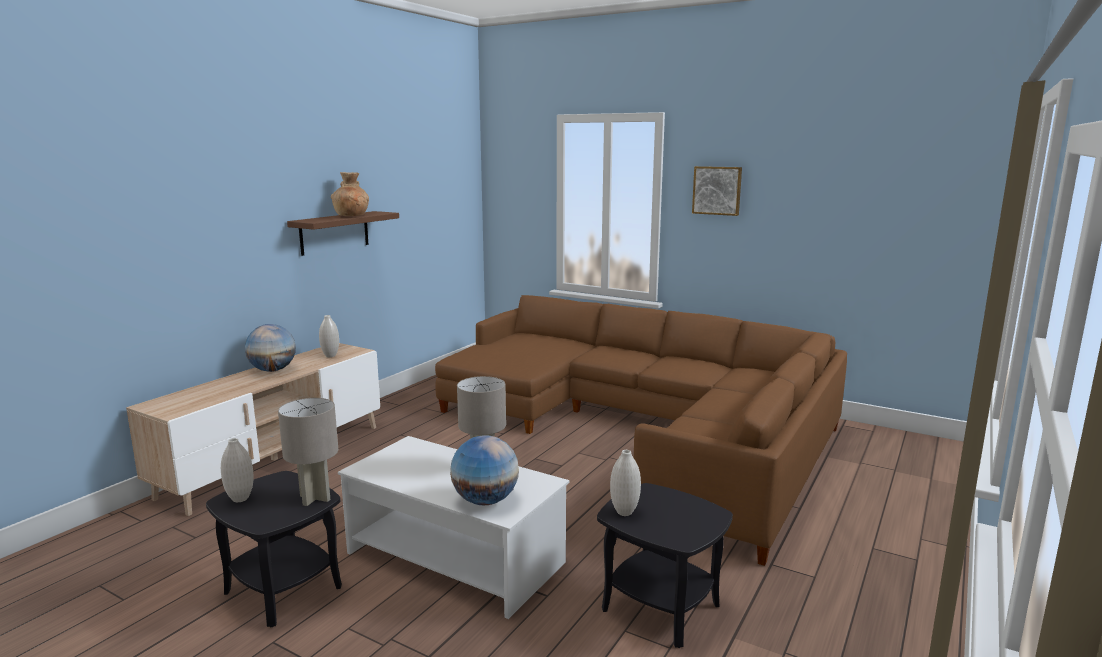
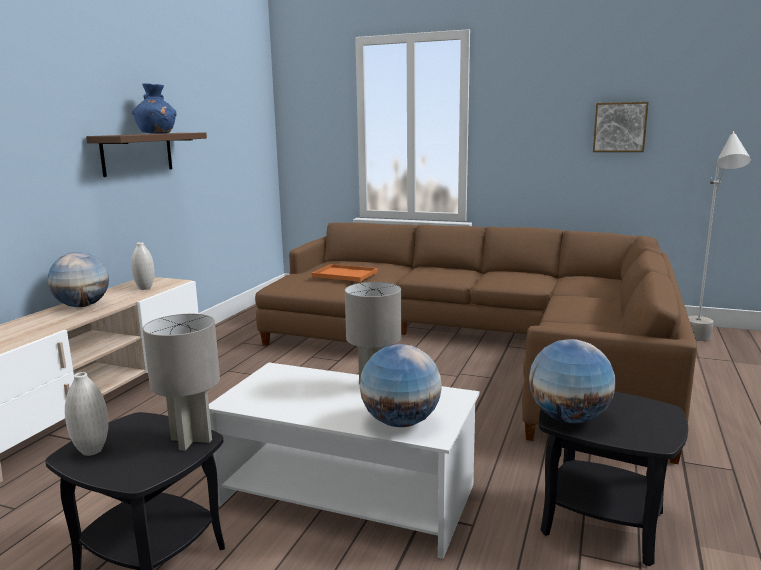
camera: 10 degrees left, 0 degrees up
(351, 215) = (157, 133): brown vase -> blue vase
(520, 350) = (343, 274): none -> orange tray
(624, 512) = (568, 418): white vase -> globe
(717, 190) = (526, 105): picture -> picture (619, 127)
(875, 448) = (702, 344): none -> grey floor lamp

